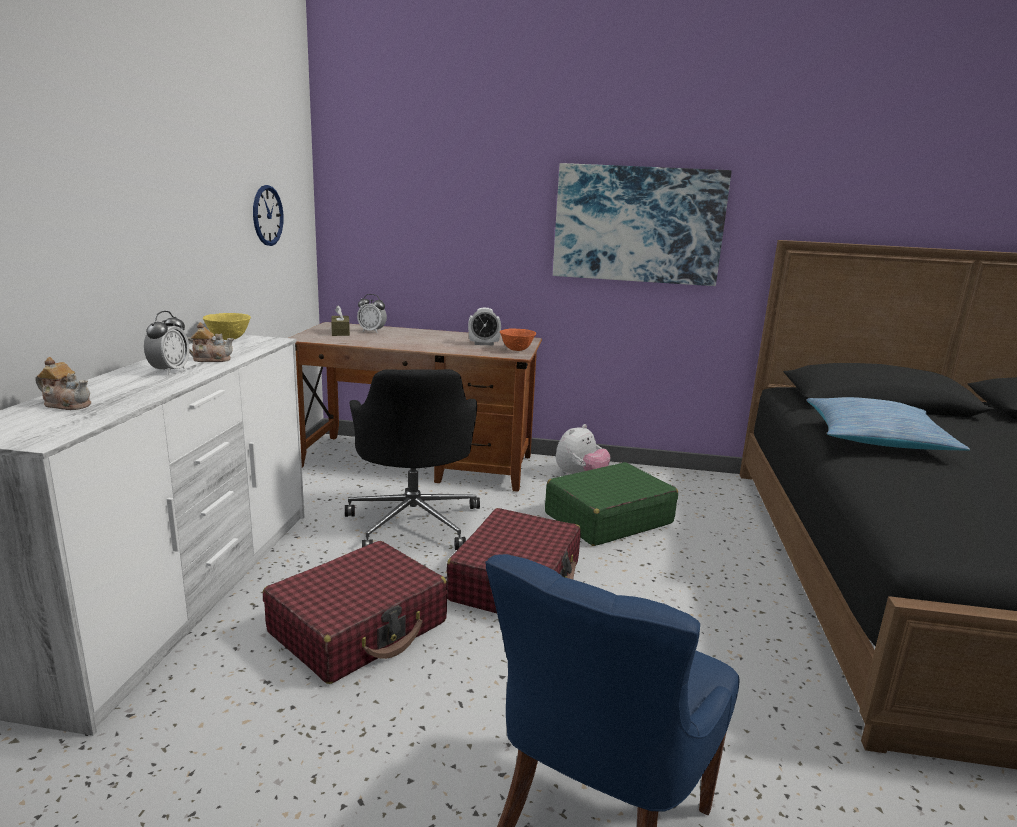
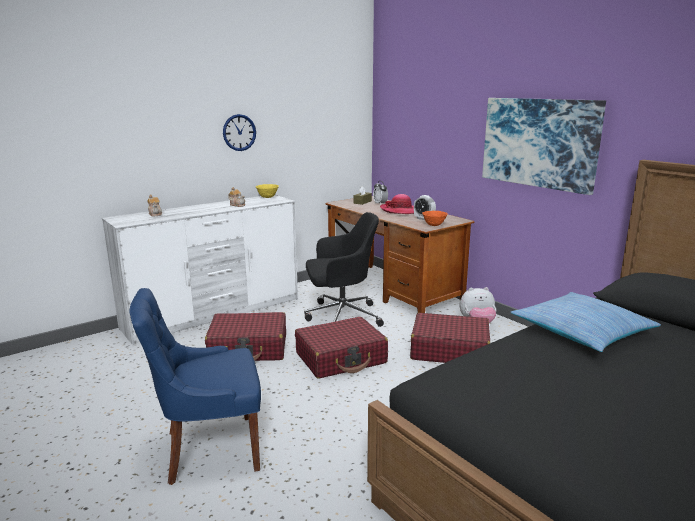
camera: 45 degrees right, 0 degrees up
(169, 371) = (212, 207): alarm clock -> none
(267, 215) = (322, 133): wall clock -> wall clock (239, 132)
(414, 522) = (341, 317): black office chair -> black office chair turned 135 degrees counterclockwise
(425, 337) = (400, 210): none -> hat
(608, 518) = (449, 350): green suitcase -> red suitcase

